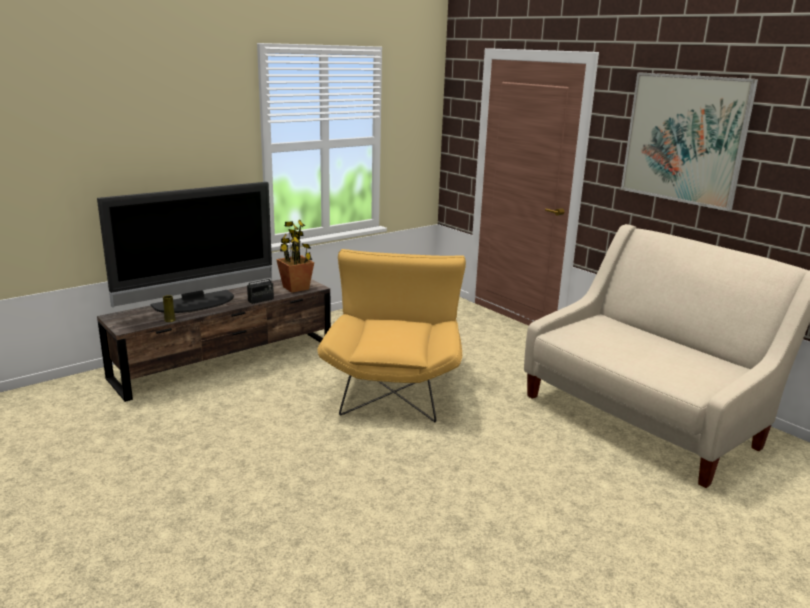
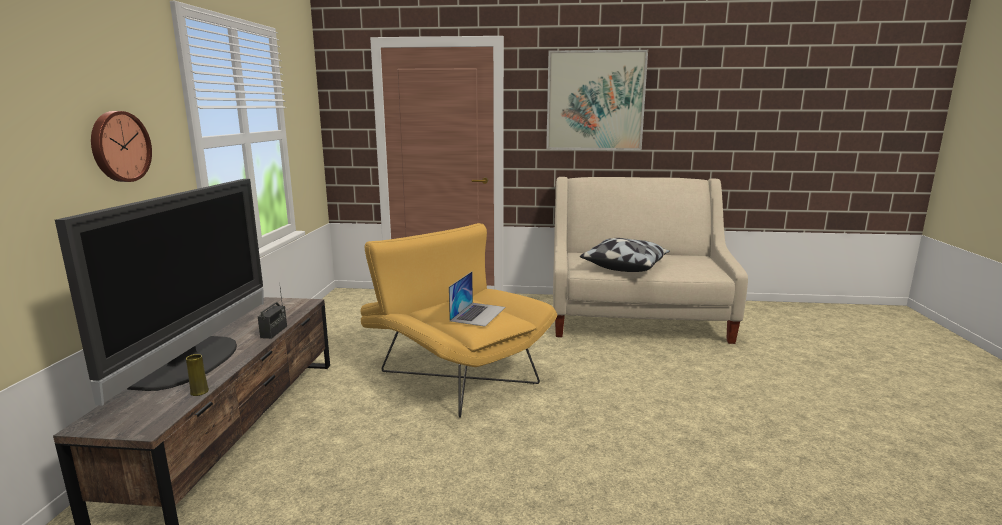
camera: 45 degrees left, 5 degrees down
(191, 150) = (119, 146): none -> wall clock
(296, 288) = (288, 309): potted plant -> none
(393, 337) = (478, 314): none -> laptop
(610, 346) = (625, 266): none -> pillow

